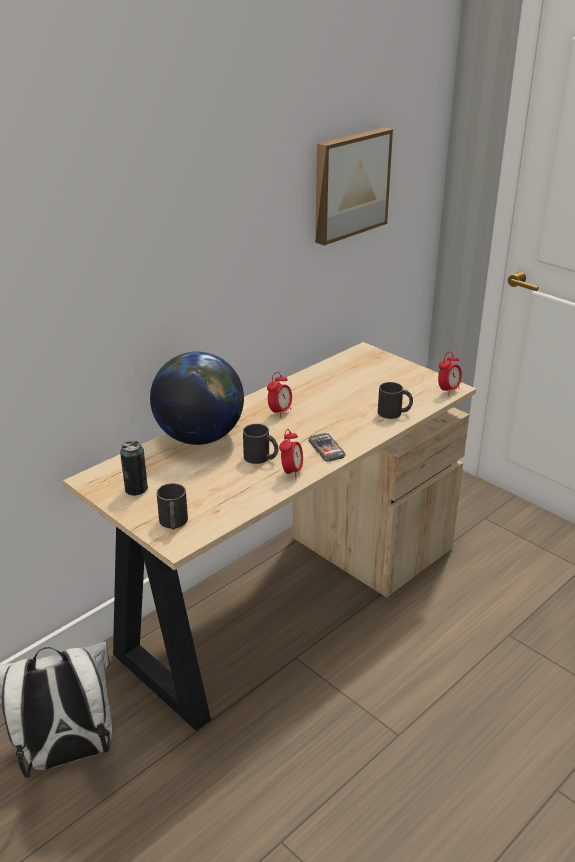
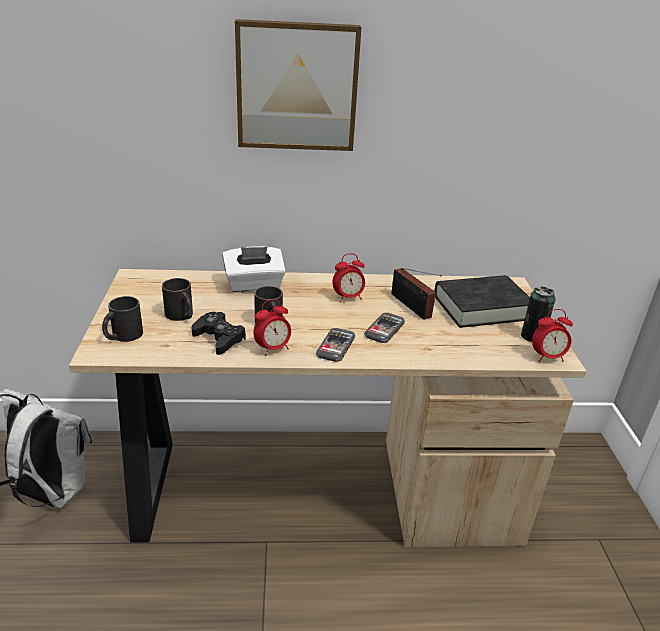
camera: 40 degrees right, 0 degrees up
(136, 489) = (147, 298): can -> can (532, 336)
(199, 437) = (254, 285): globe -> white tissue box
(244, 486) = (219, 338): none -> black game controller
(330, 397) = (412, 307): none -> radio
(337, 421) = (384, 329): none -> phone
(349, 184) = (539, 82): picture -> picture (297, 86)
(370, 376) = (481, 307): none -> black book
(394, 413) = (453, 349): black mug -> black mug (182, 316)

